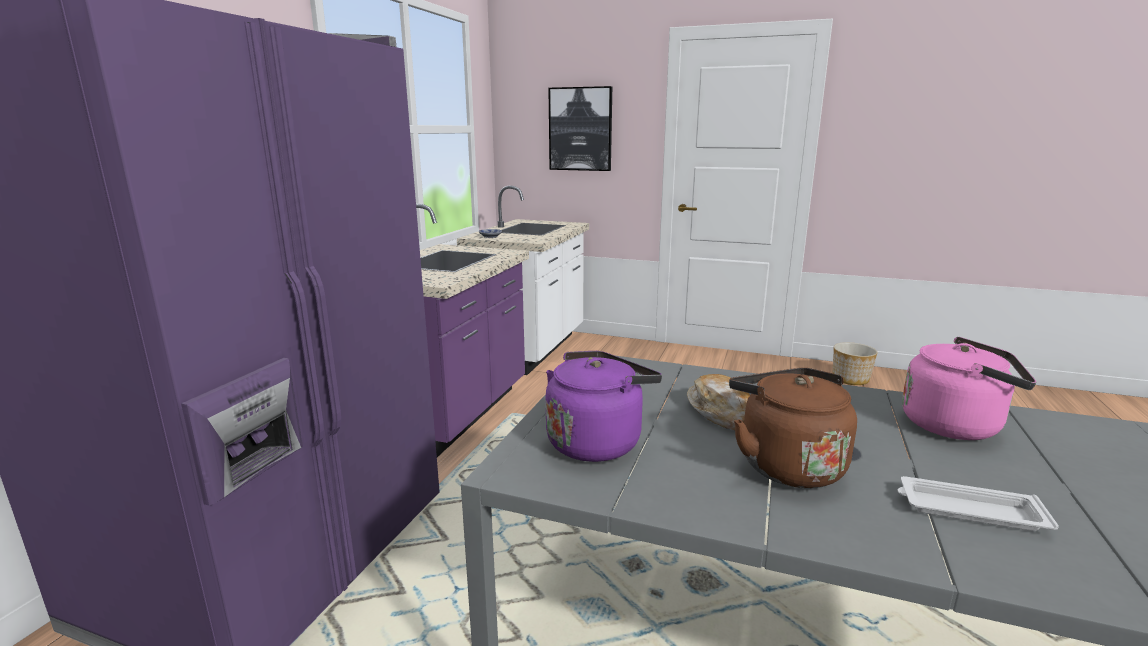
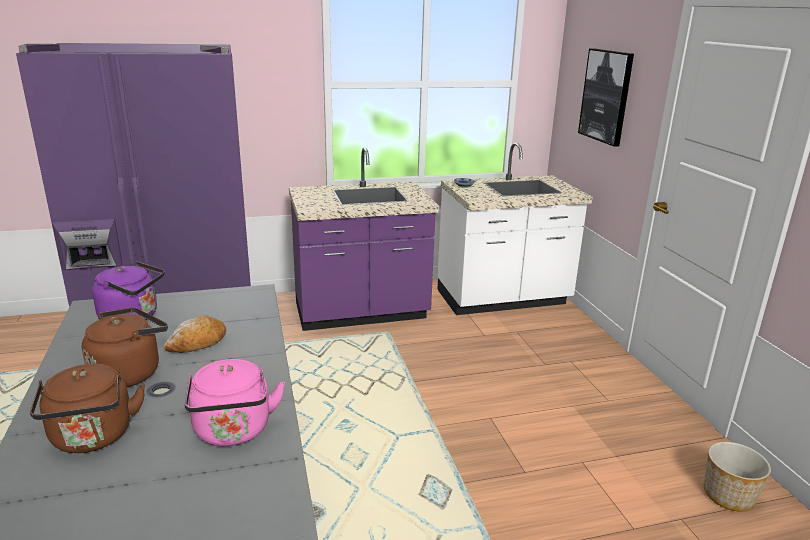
camera: 55 degrees right, 5 degrees up
(968, 510) = (93, 438): white tray -> brown kettle

